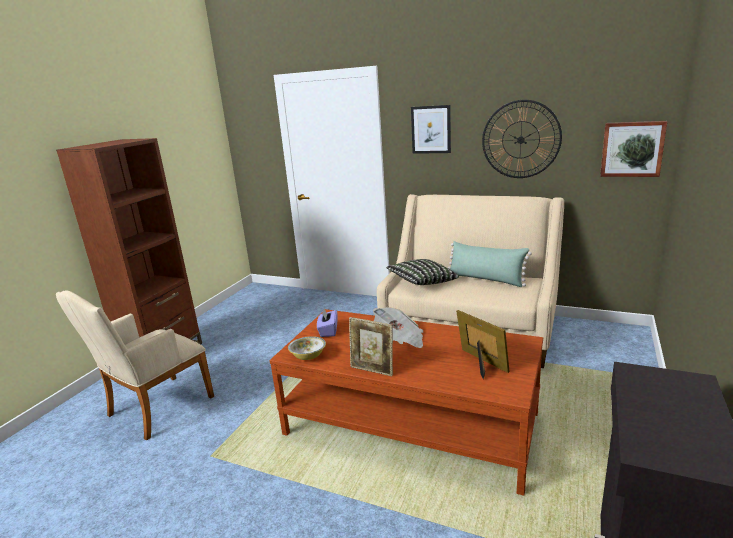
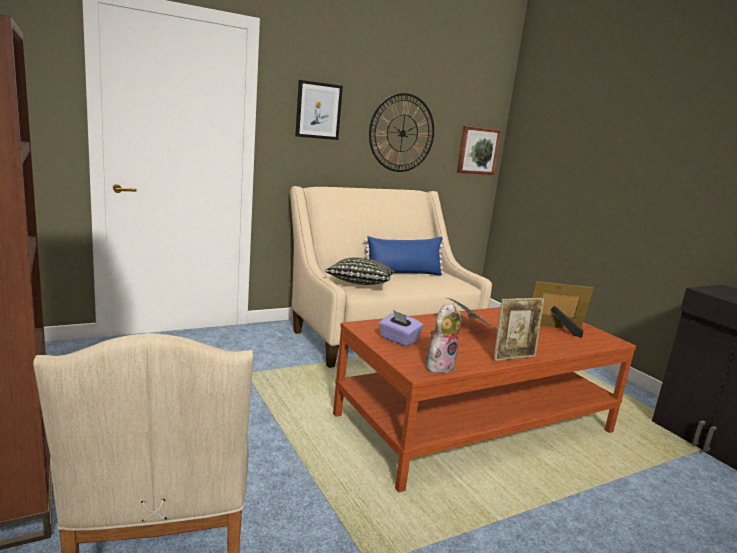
camera: 55 degrees left, 5 degrees down
(308, 356) = (439, 366): bowl -> plush toy
(485, 279) = (403, 273): green pillow -> blue pillow

